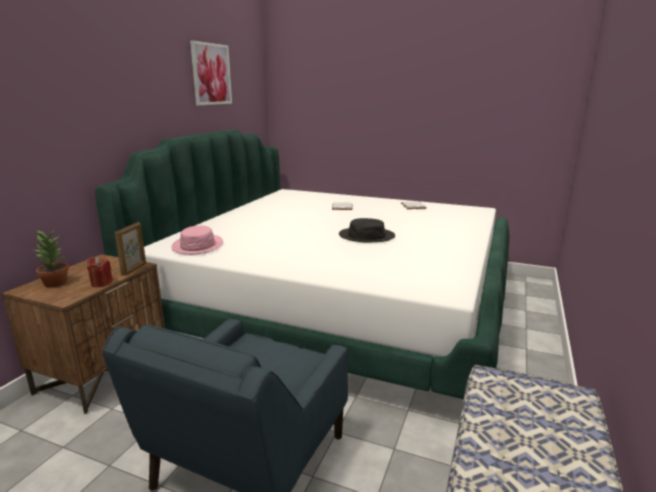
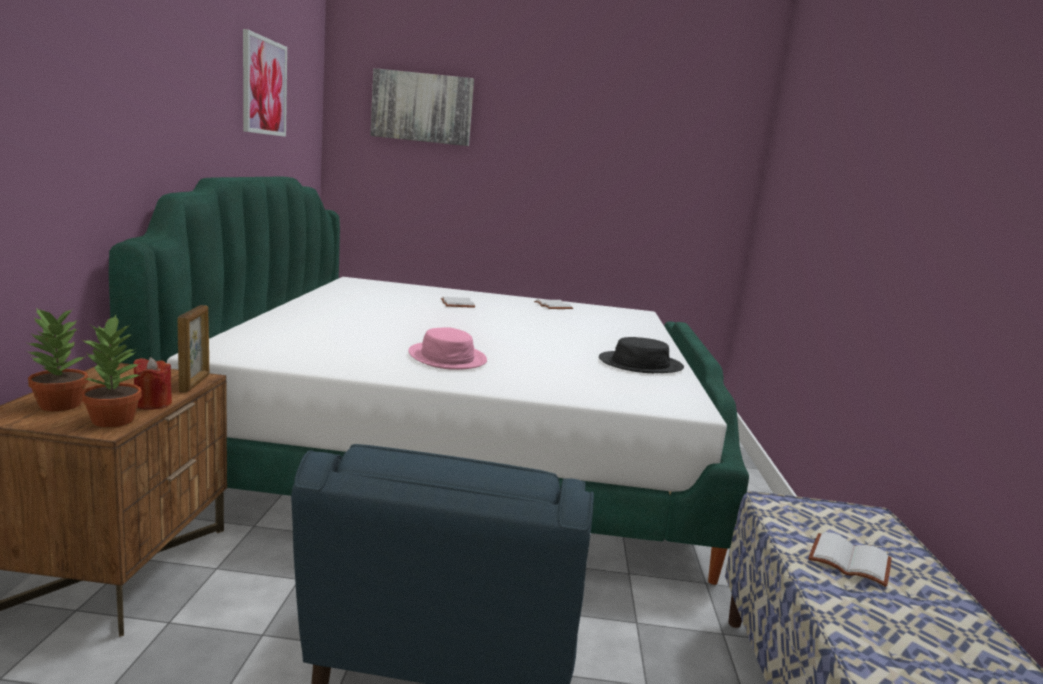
camera: 20 degrees left, 5 degrees down
(73, 294) = (114, 420): none -> potted plant
(198, 245) = (280, 349): pink hat -> pink hat (447, 357)
(326, 72) = (422, 108): none -> picture
(366, 236) = (524, 340): black hat -> black hat (640, 364)
(519, 436) = (847, 562): none -> white book

